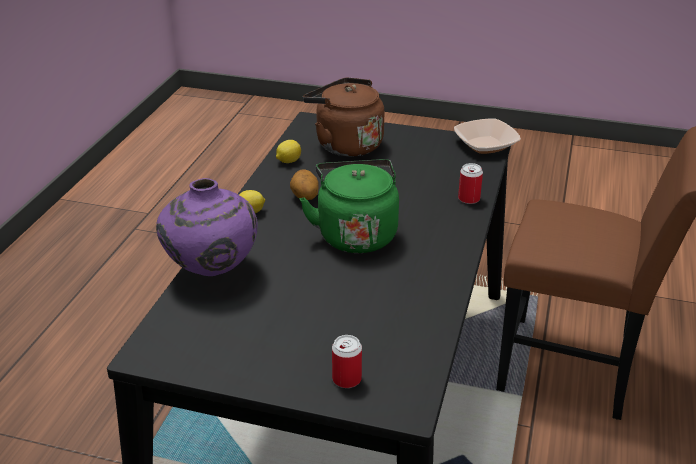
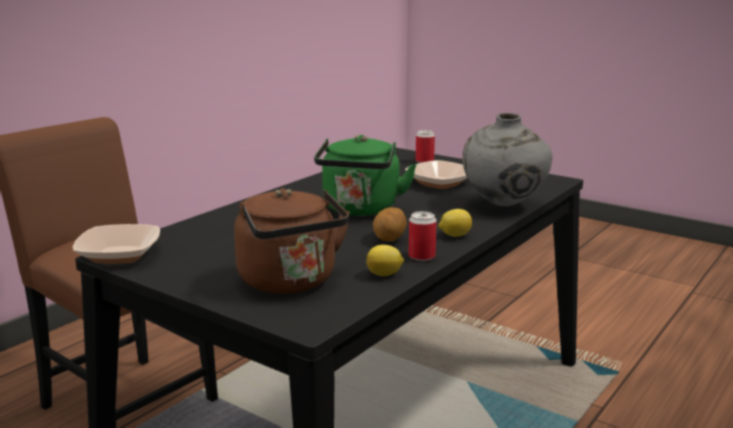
camera: 160 degrees left, 15 degrees down
(212, 272) = (504, 206): purple vase -> grey vase
(299, 310) = (439, 183): none -> bowl
(469, 199) = (224, 216): can -> can (421, 256)

